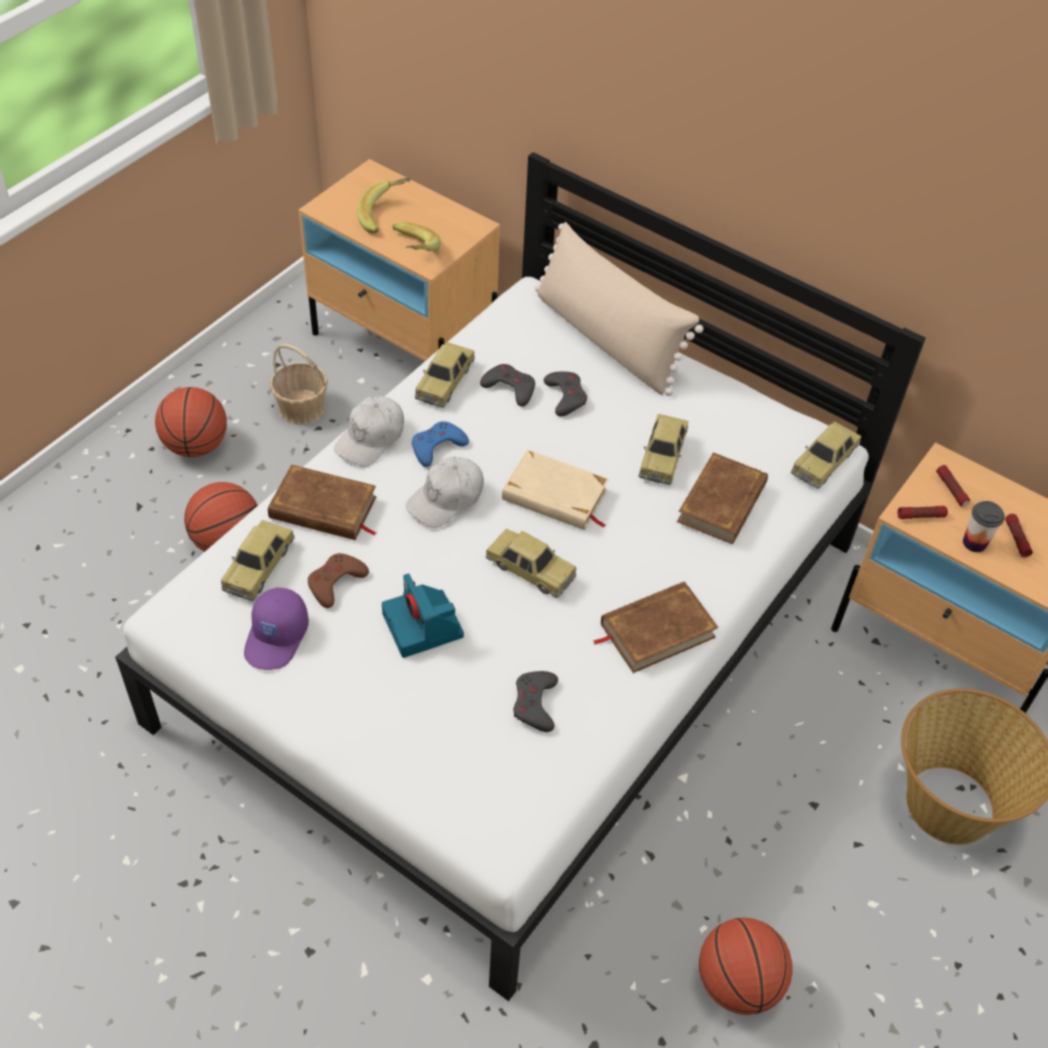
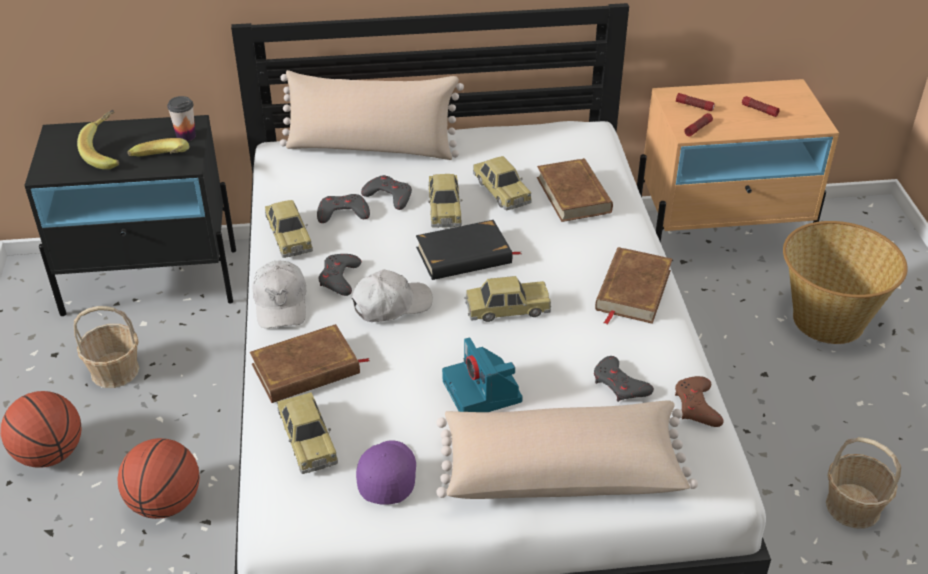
camera: 40 degrees left, 10 degrees down
(277, 637) = (386, 476): purple cap -> purple cap turned 150 degrees counterclockwise
(335, 582) = (381, 410): brown game controller -> brown game controller (697, 406)
(401, 735) = (561, 469): none -> beige pillow
(404, 347) = (152, 281): beige nightstand -> black nightstand
(424, 626) = (483, 392): camera -> camera turned 45 degrees clockwise
(437, 447) = (339, 278): blue game controller -> grey game controller
(446, 499) = (391, 305): white cap -> white cap turned 120 degrees counterclockwise
(555, 496) = (464, 256): beige book -> black book
(737, 983) = (852, 506): basketball -> basket
(824, 461) = (598, 138): toy car -> toy car (444, 208)
(974, 543) = (743, 125): cup -> cup (186, 136)

